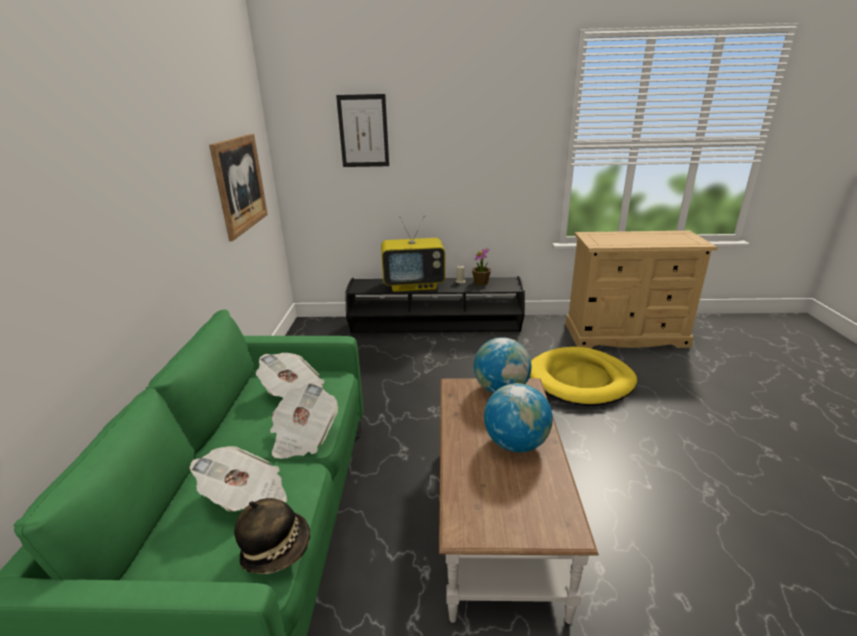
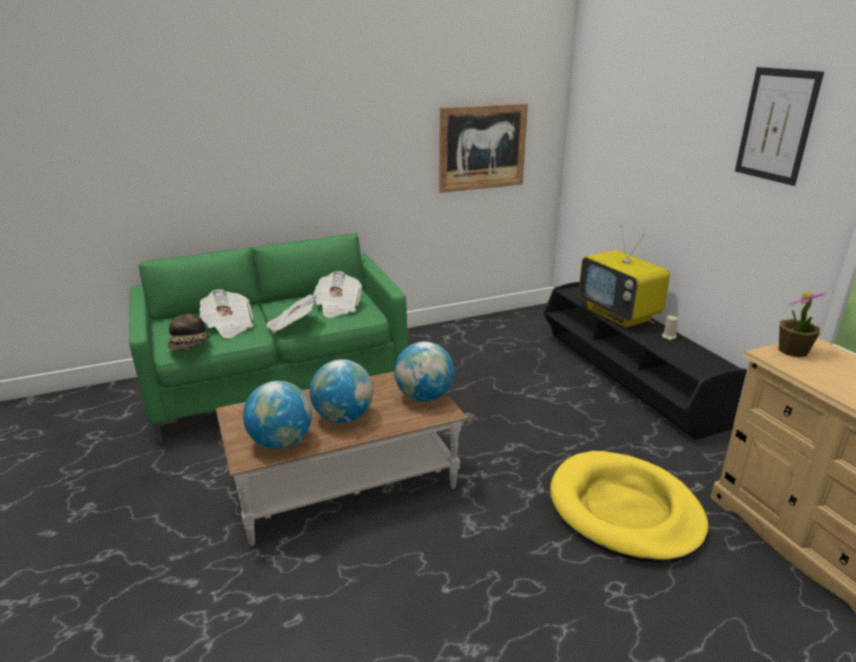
camera: 65 degrees right, 0 degrees up
(363, 131) = (635, 118): picture -> picture (776, 125)
(481, 283) = (685, 349): potted plant -> potted plant (792, 351)
(547, 497) = (281, 442): none -> globe

